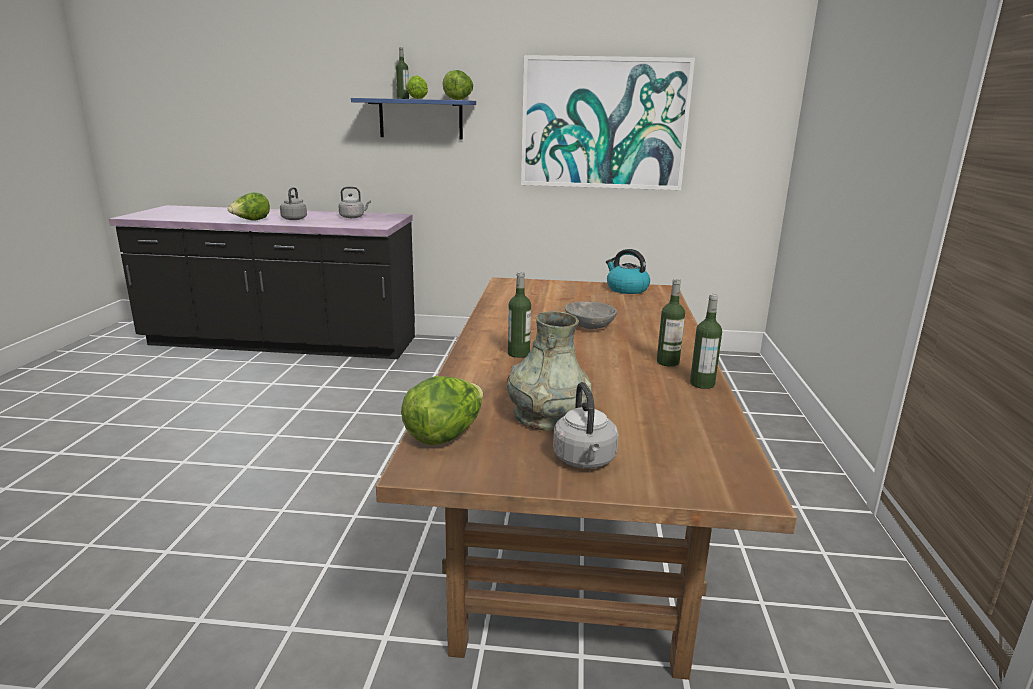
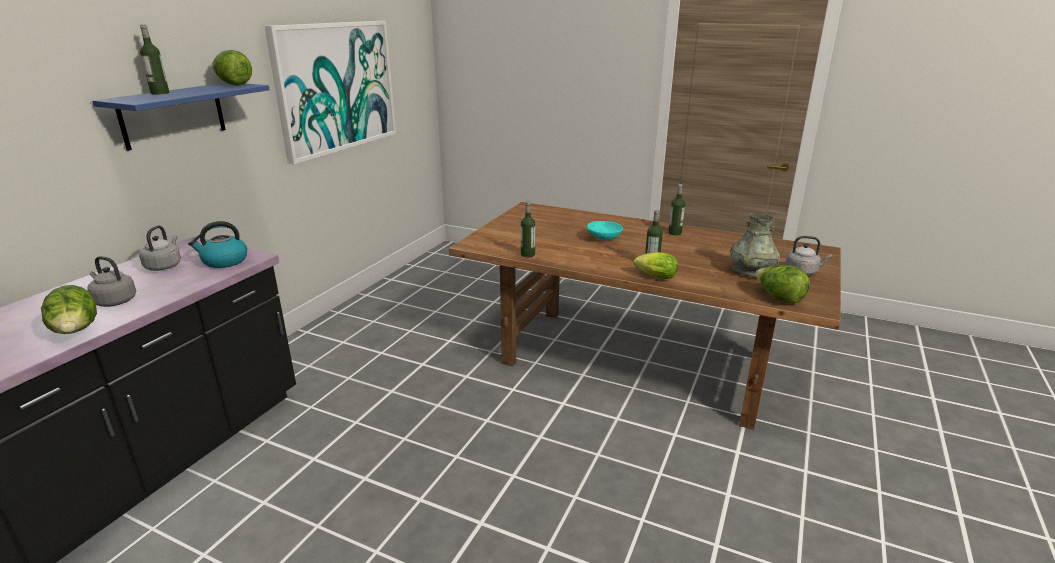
camera: 70 degrees left, 5 degrees up
(418, 99) = (191, 91): lettuce -> lettuce (653, 276)
(588, 326) = (603, 239): grey bowl -> turquoise bowl
(626, 289) = (522, 215): kettle -> kettle (224, 261)
(702, 384) = (708, 233): bottle -> bottle (527, 254)

